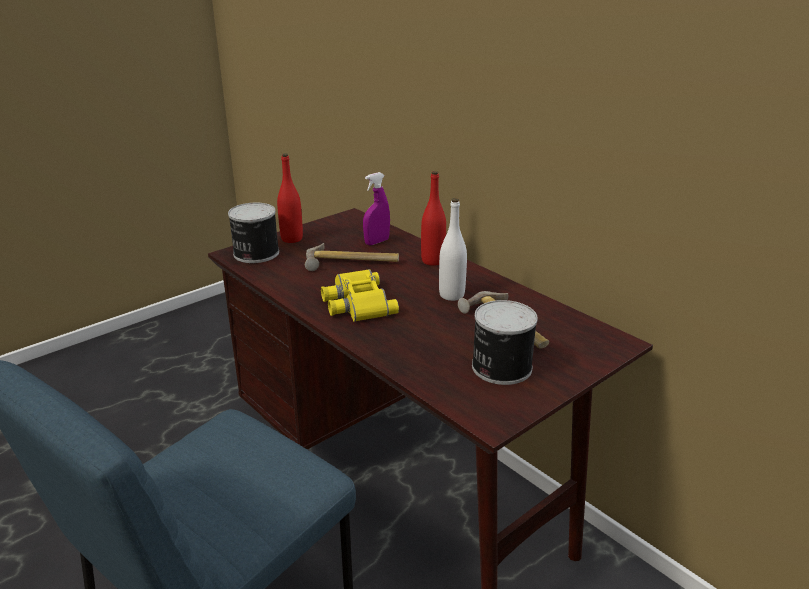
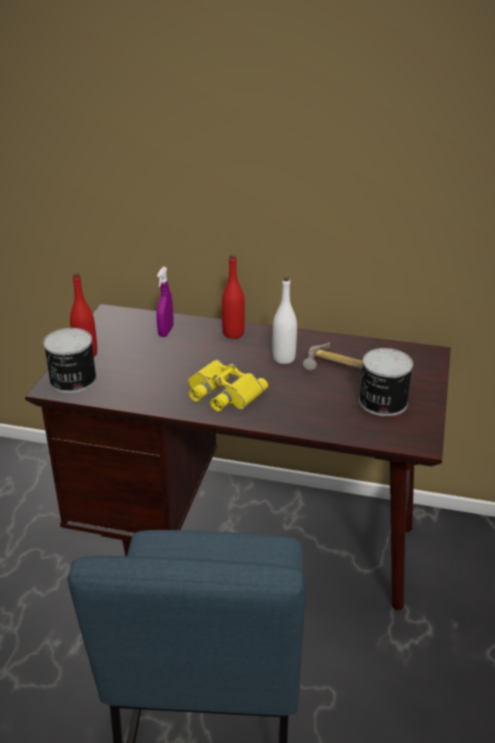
camera: 35 degrees left, 5 degrees up
(351, 263) = (171, 359): hammer -> none

